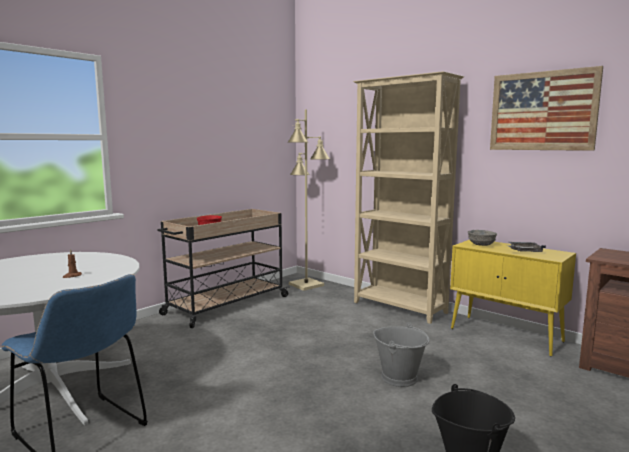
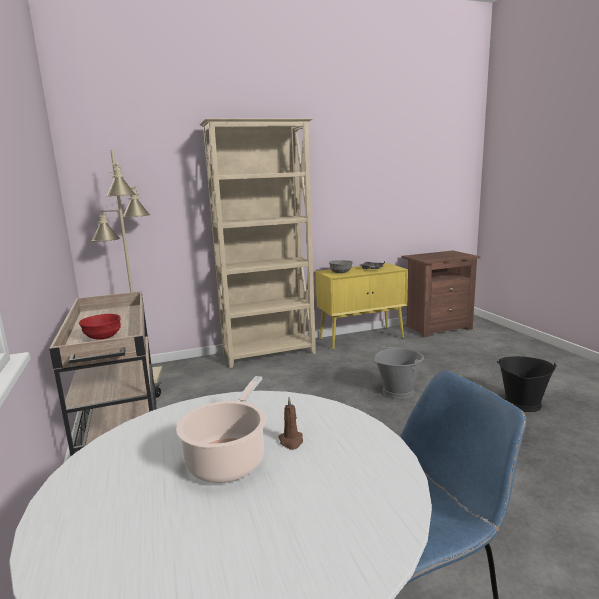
camera: 60 degrees left, 5 degrees up
(54, 270) = (228, 459): none -> cooking pot
(542, 111) = (358, 158): picture -> none

